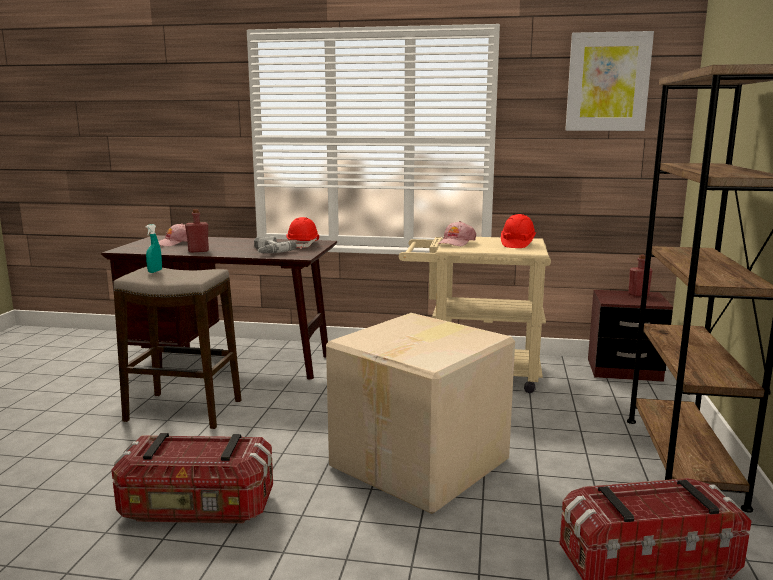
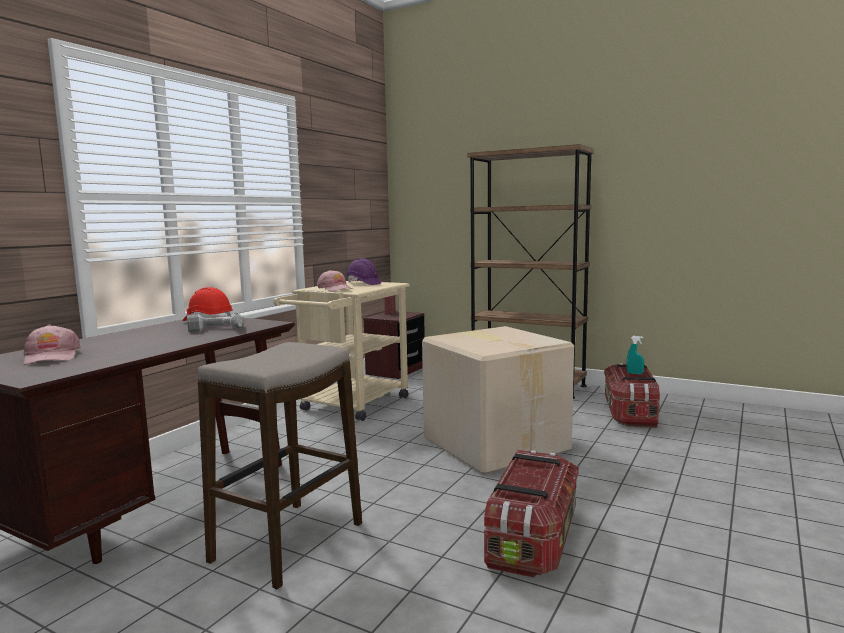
camera: 70 degrees left, 5 degrees down
(155, 271) = (251, 361): turquoise spray bottle -> turquoise spray bottle (634, 373)
(198, 251) = (148, 348): red bottle -> none
(517, 244) = (363, 283): red hard hat -> purple hard hat
(607, 82) = (353, 156): picture -> none

